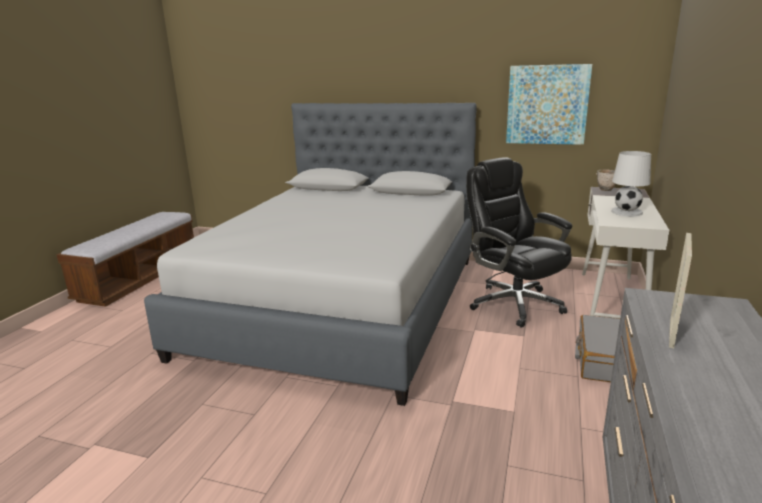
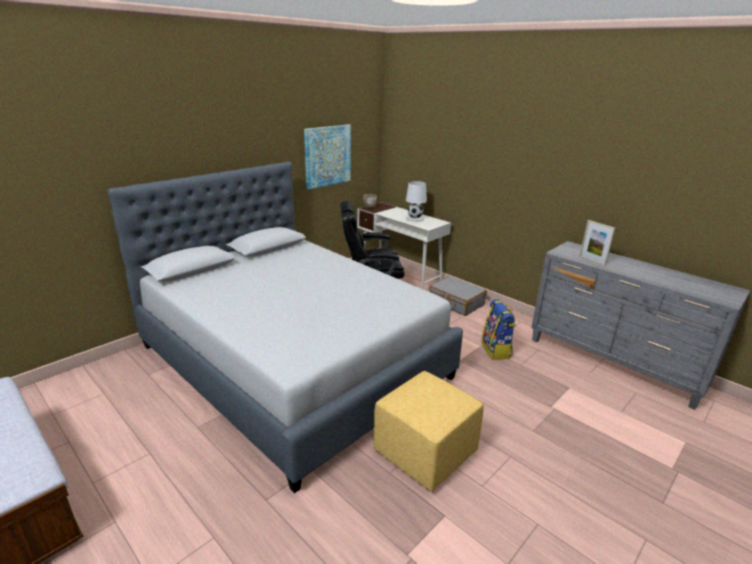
camera: 65 degrees left, 5 degrees up
(243, 418) = (424, 452): none -> yellow ottoman
(519, 430) = (496, 350): none -> backpack

